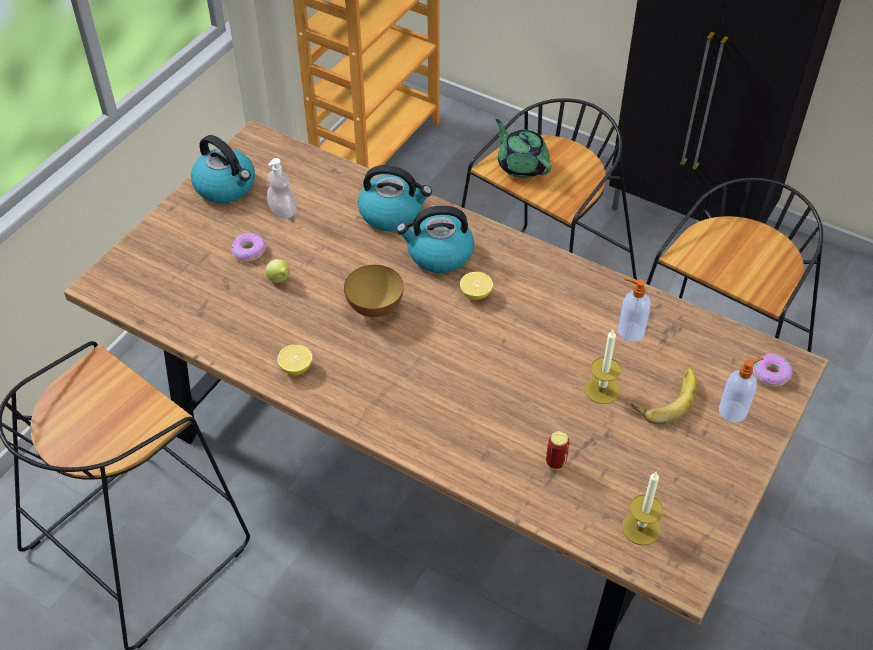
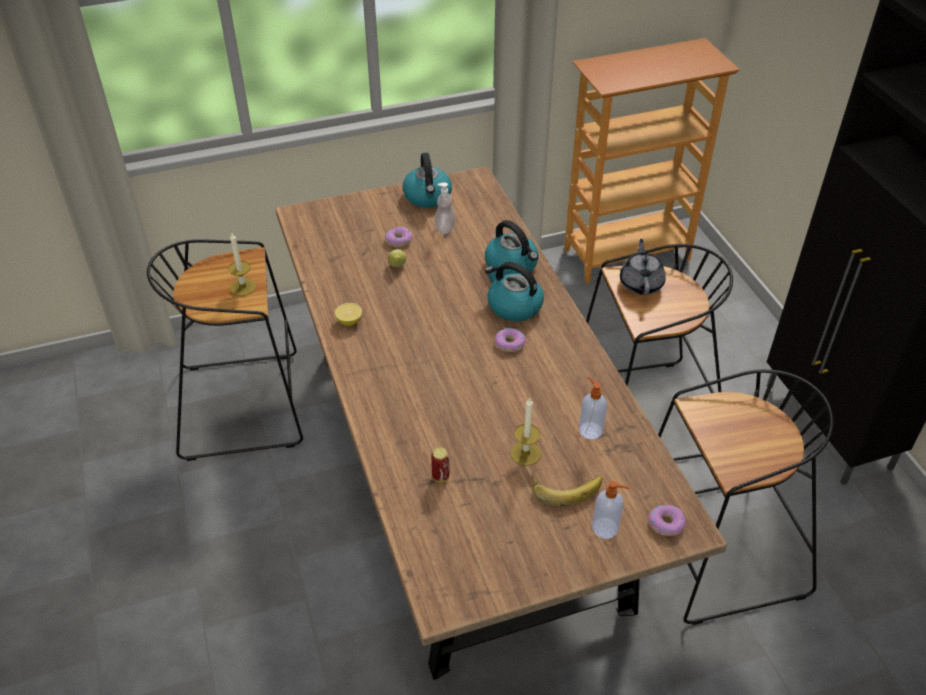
camera: 40 degrees right, 5 degrees down
(375, 308) = (435, 315): bowl -> none
(476, 294) = (509, 343): lemon -> donut
(522, 165) = (641, 283): green teapot -> grey teapot
(641, 528) = (449, 555): candle -> candle (243, 287)

